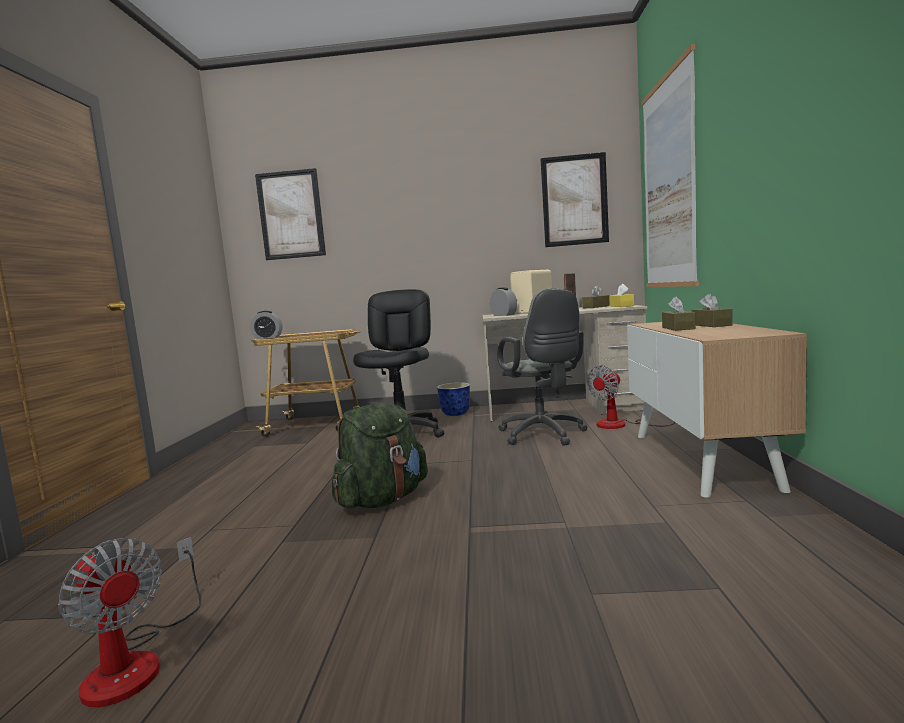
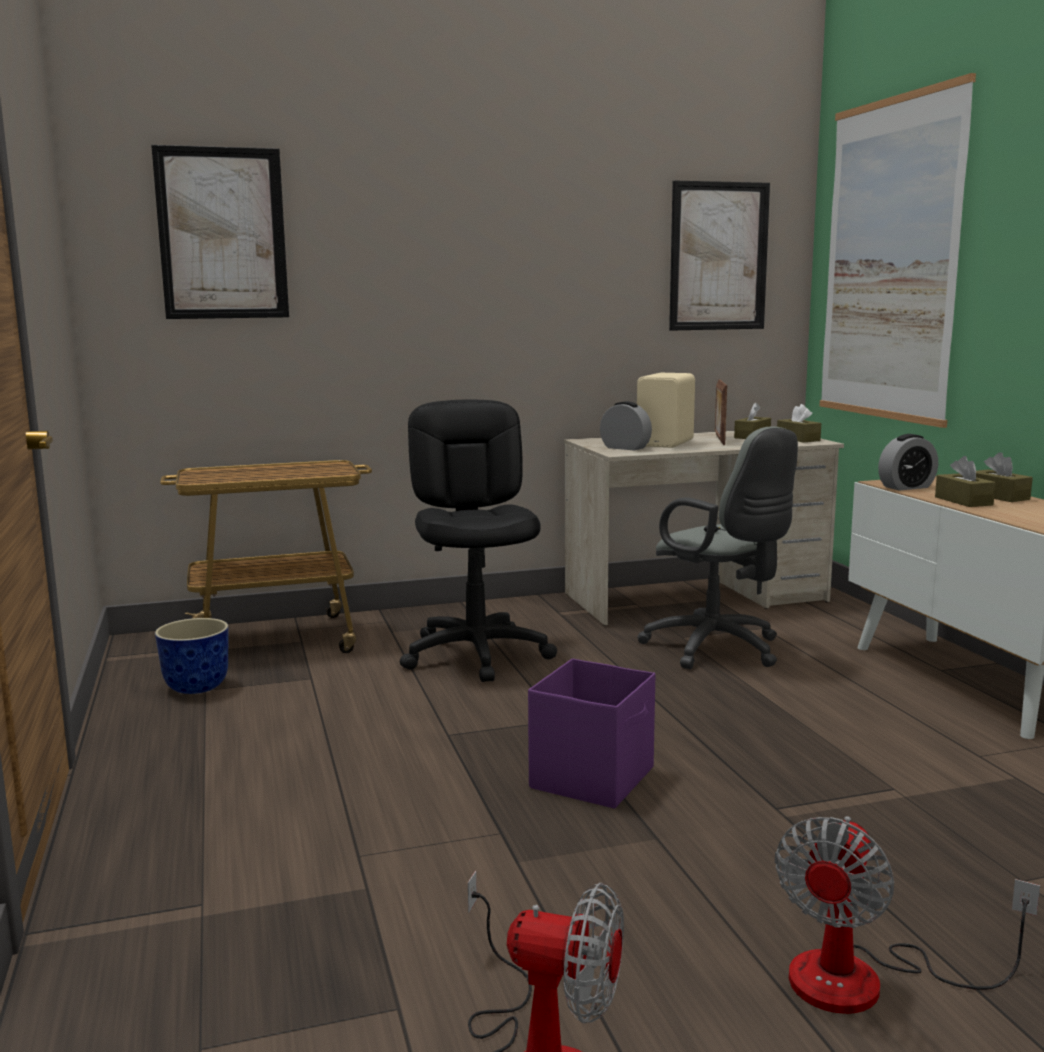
camera: 20 degrees left, 5 degrees up
(267, 337) = (202, 479): alarm clock -> alarm clock (906, 487)
(382, 500) = (594, 777): green backpack -> purple storage box
(456, 414) = (524, 611): planter -> planter (197, 687)
(622, 306) = (798, 439): yellow tissue box -> brown tissue box
(622, 425) = (815, 627): fan -> fan (866, 980)

